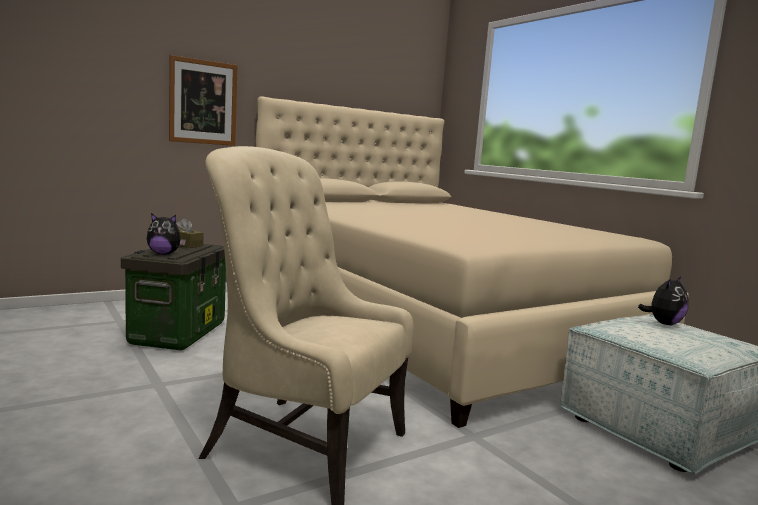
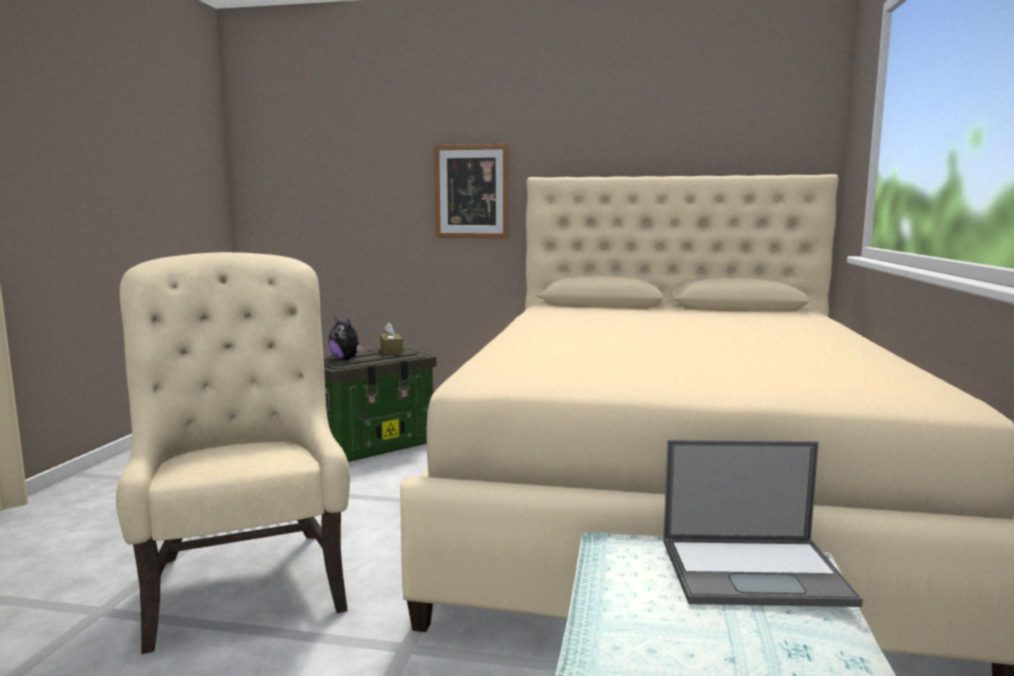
camera: 45 degrees right, 0 degrees up
(663, 323) = (755, 571): plush toy -> laptop

